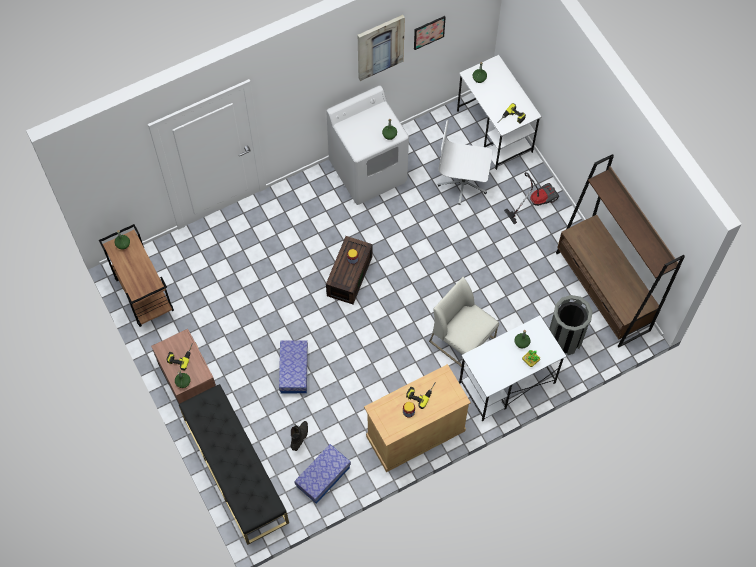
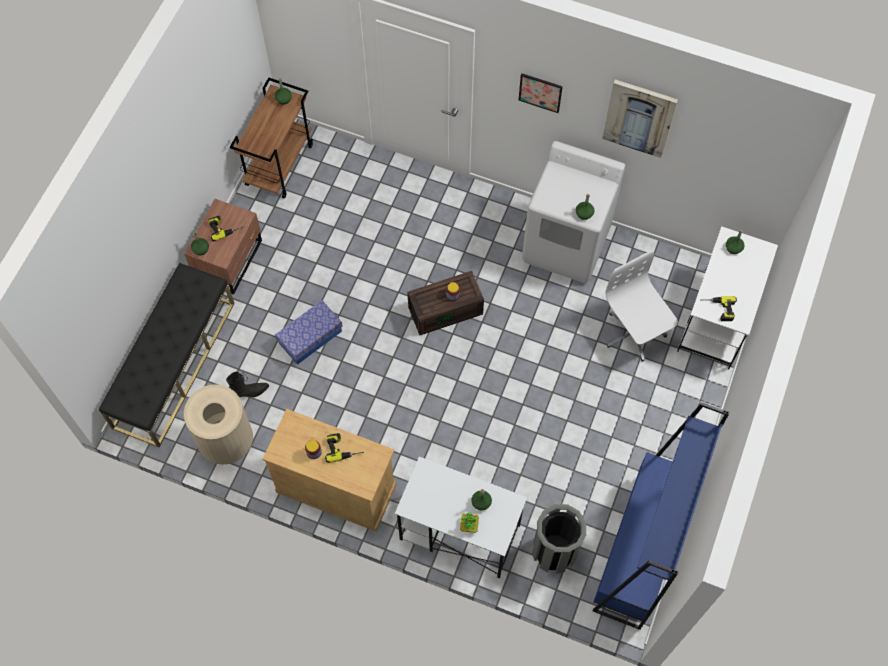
camera: 50 degrees right, 0 degrees up
(323, 477) = (227, 441): storage box -> beige trash can
(429, 32) = (705, 149): picture -> picture (540, 92)
(463, 340) = (468, 458): white chair -> none
(534, 201) = (677, 411): vacuum cleaner -> none
(602, 291) = (639, 549): brown bookcase -> blue bookcase

